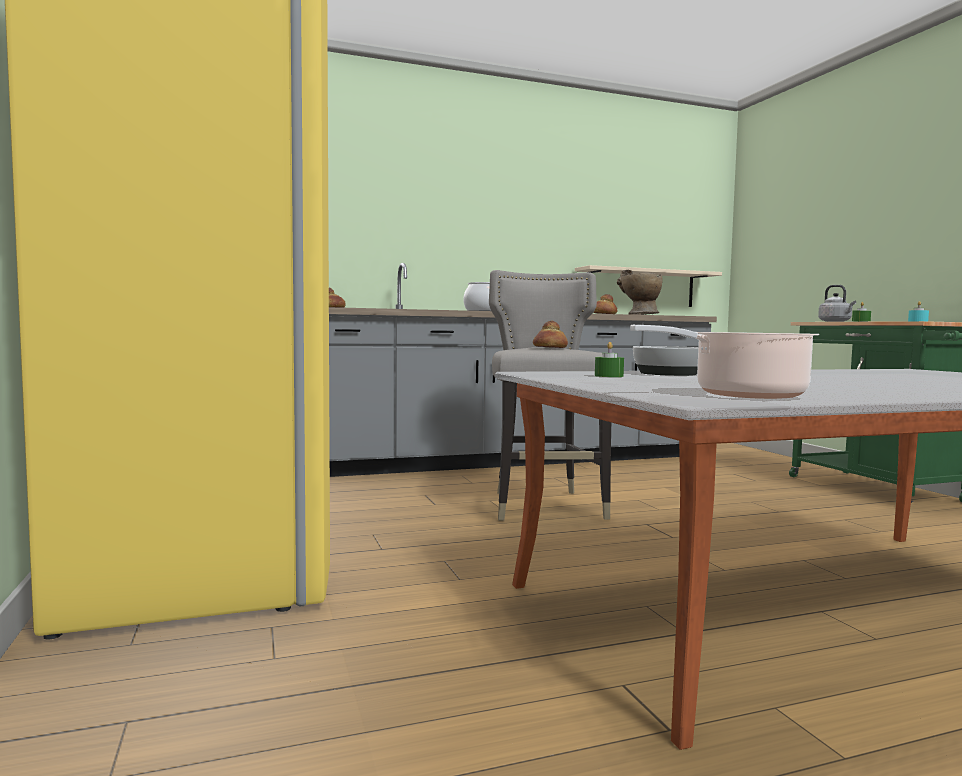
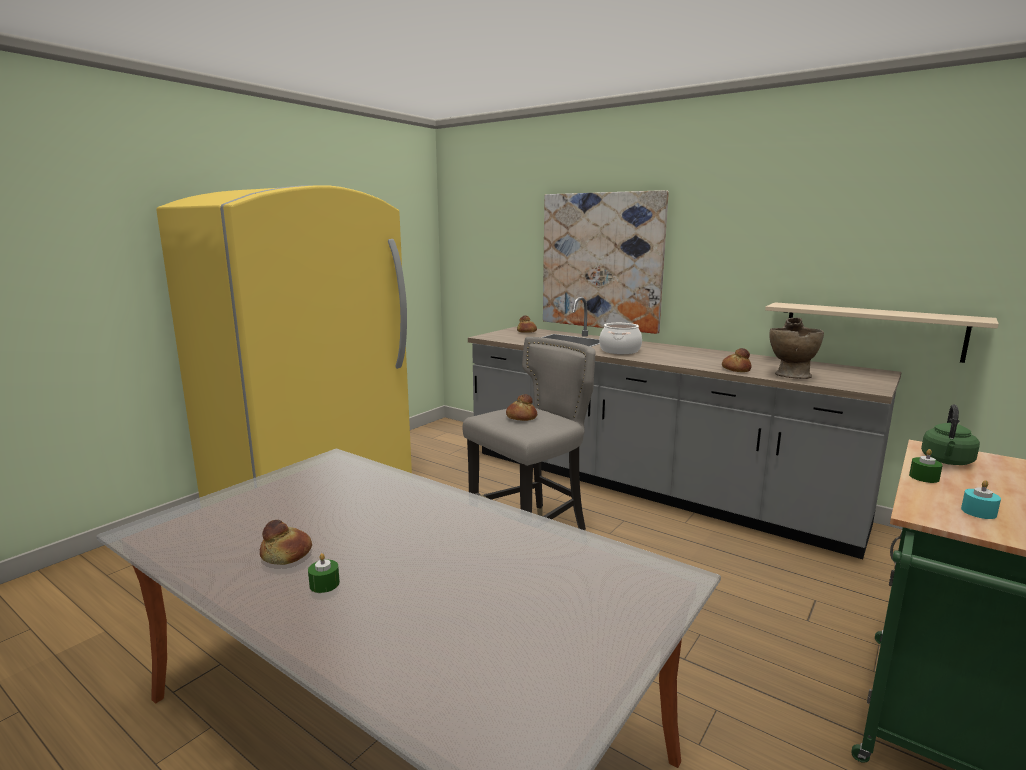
camera: 55 degrees right, 10 degrees up
(407, 227) = (601, 261): none -> picture
(609, 376) = (325, 479): green candle -> green candle (324, 584)
(668, 373) = (381, 488): bowl -> none
(743, 395) = (186, 536): cooking pot -> none
(831, 387) = (286, 555): none -> bread
(836, 321) = (947, 461): grey kettle -> green kettle

